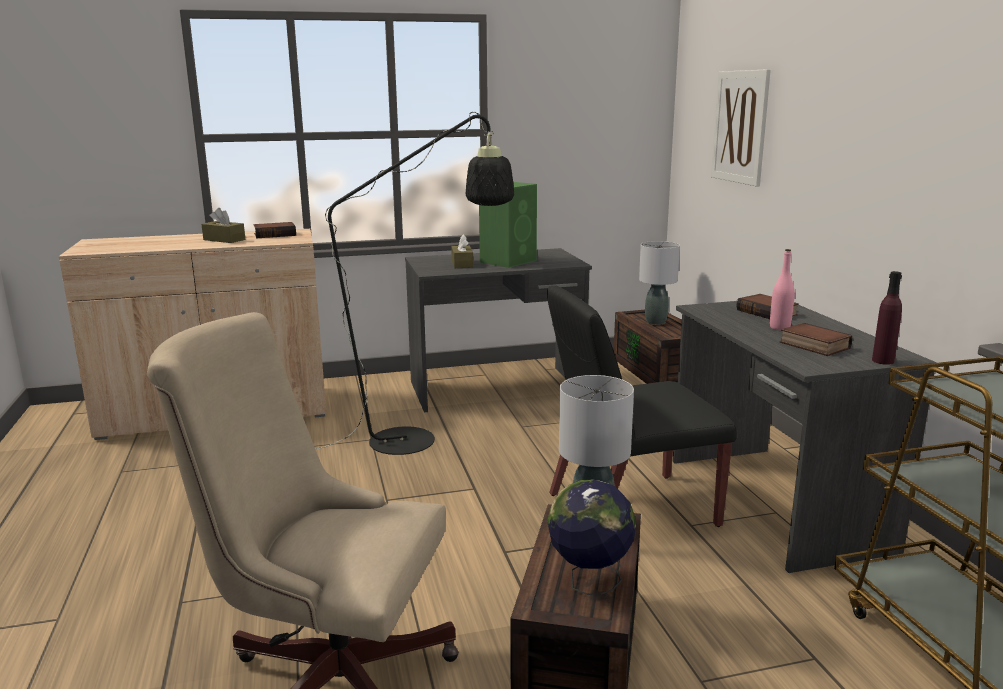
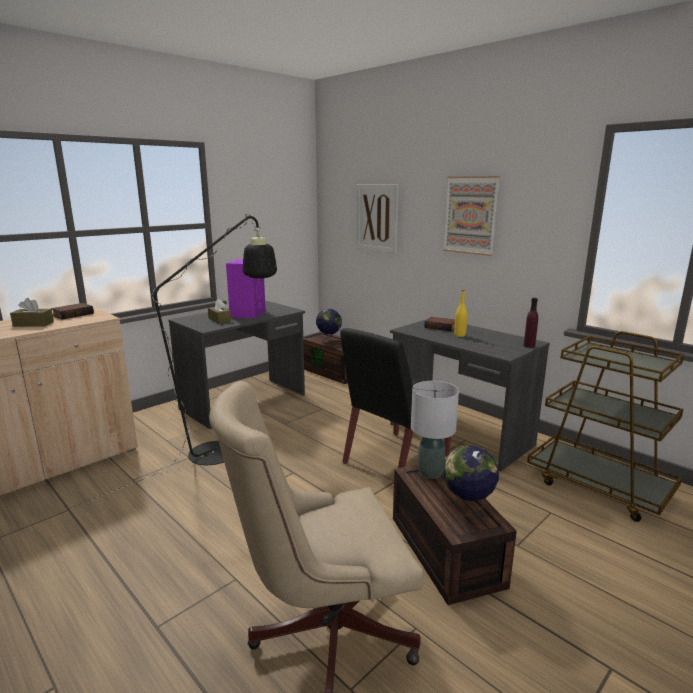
camera: 30 degrees left, 0 degrees up
(509, 261) = (248, 313): green speaker -> purple speaker
(655, 322) = (329, 340): grey table lamp -> globe
(779, 328) = (459, 335): pink bottle -> yellow bottle
(812, 345) = (488, 343): book -> none
(862, 121) = (470, 215): none -> picture

